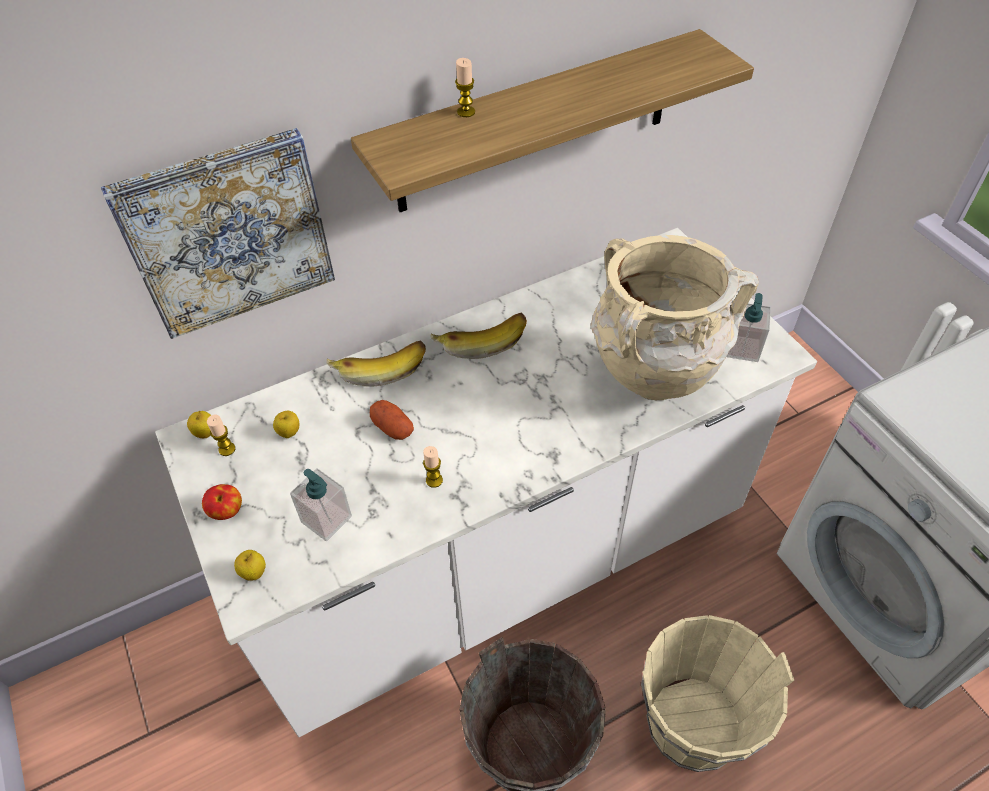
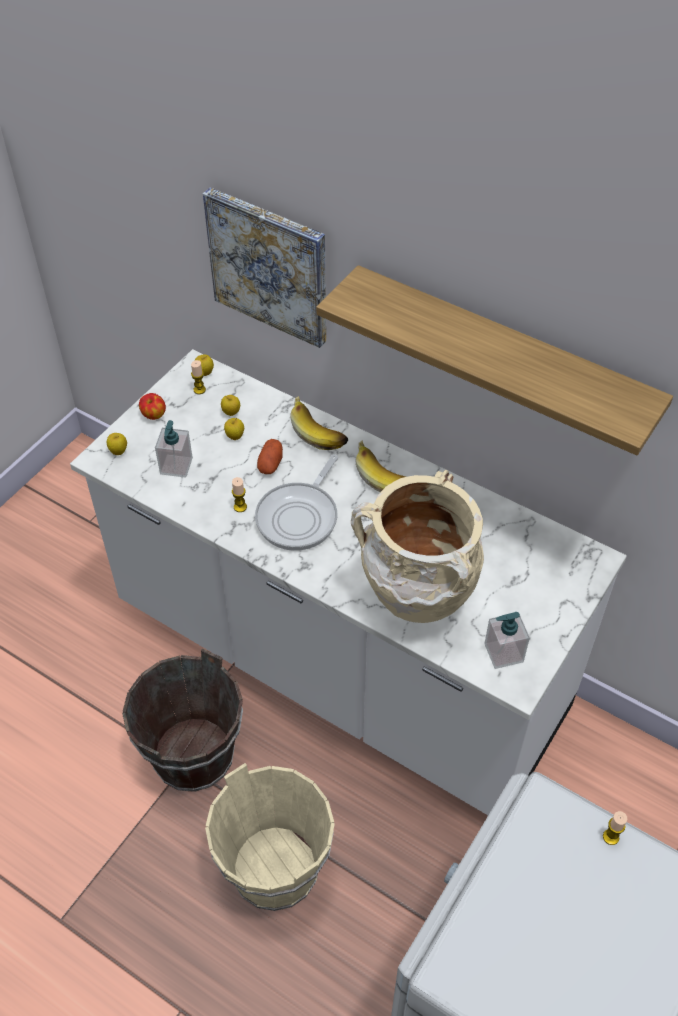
camera: 60 degrees right, 0 degrees up
(327, 444) = (235, 436): none -> apple
(466, 112) = (431, 306): candle -> candle (610, 837)
(485, 432) = (300, 516): none -> frying pan

